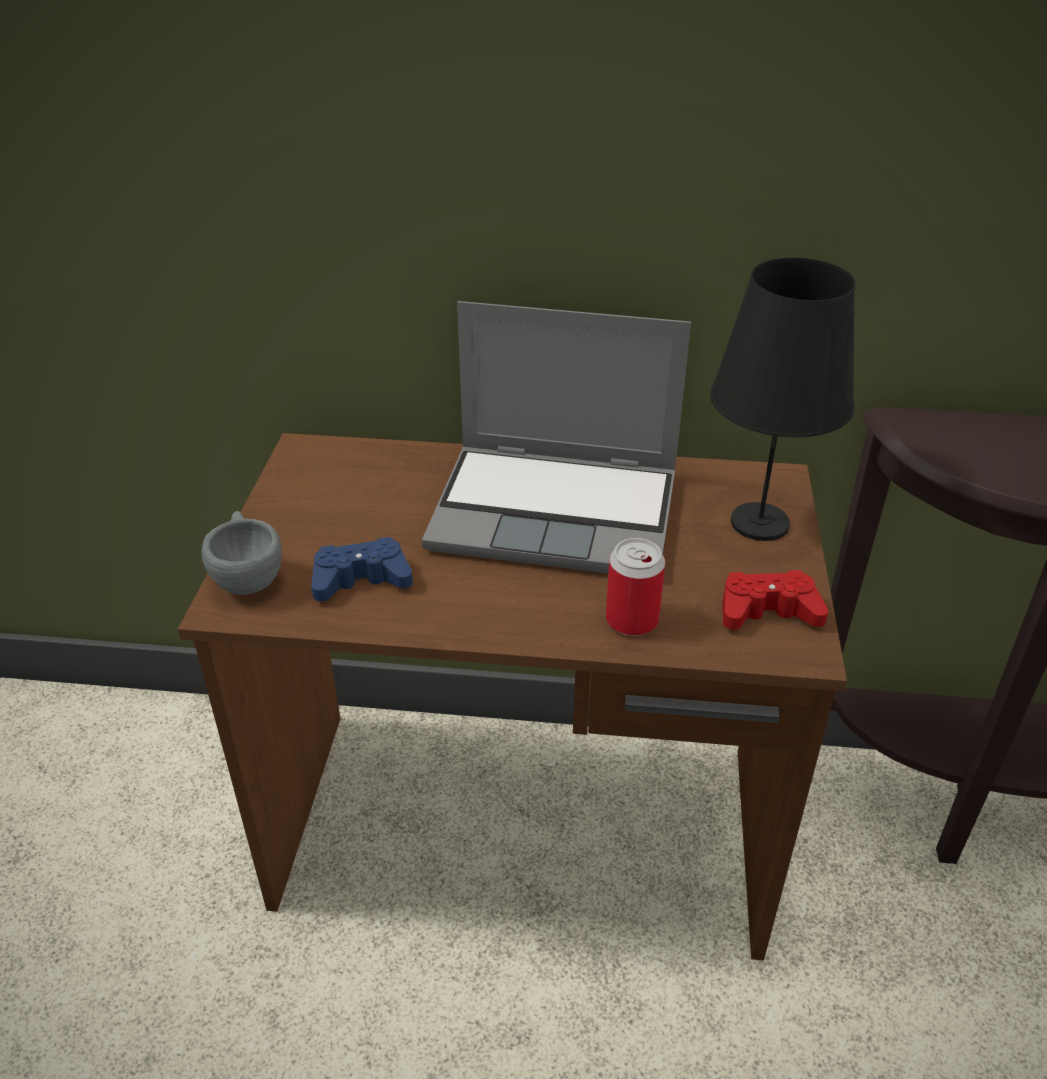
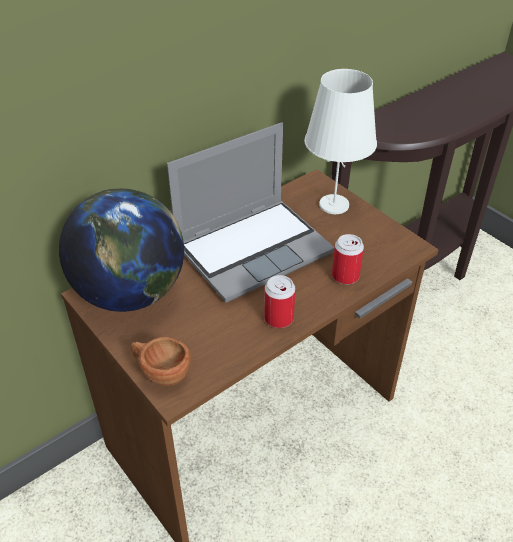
camera: 45 degrees left, 5 degrees up
(247, 575) = (161, 372): grey cup -> brown cup
(344, 475) = (131, 294): none -> globe
(361, 579) = (217, 336): blue game controller -> none
(462, 610) = (278, 318): none -> can
(760, 523) = (334, 205): black table lamp -> white table lamp
(768, 611) = (383, 240): red game controller -> none

